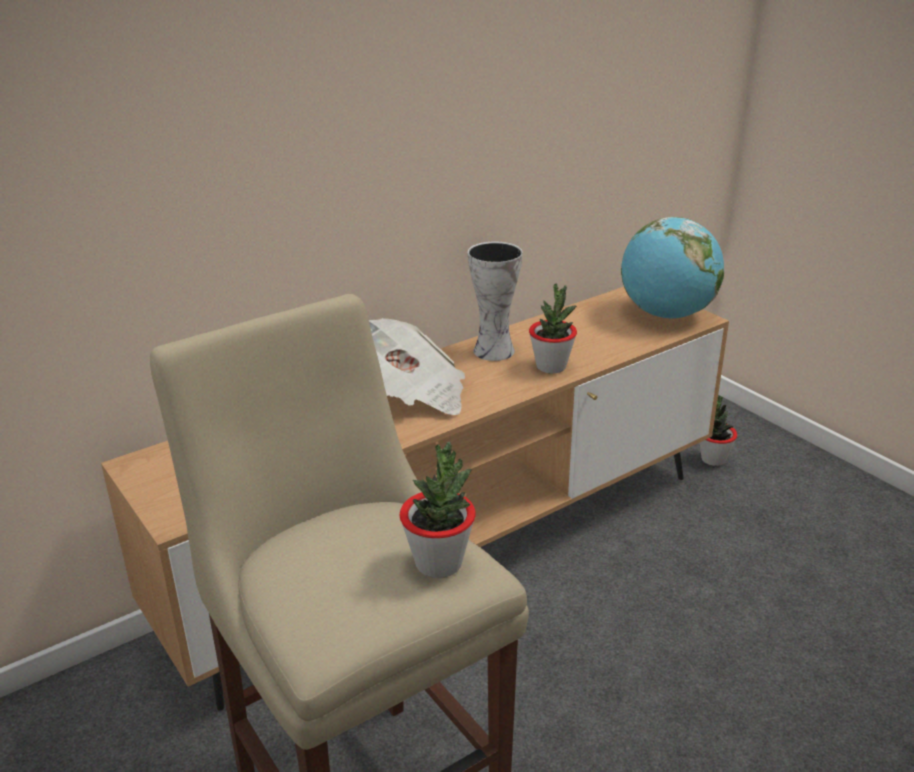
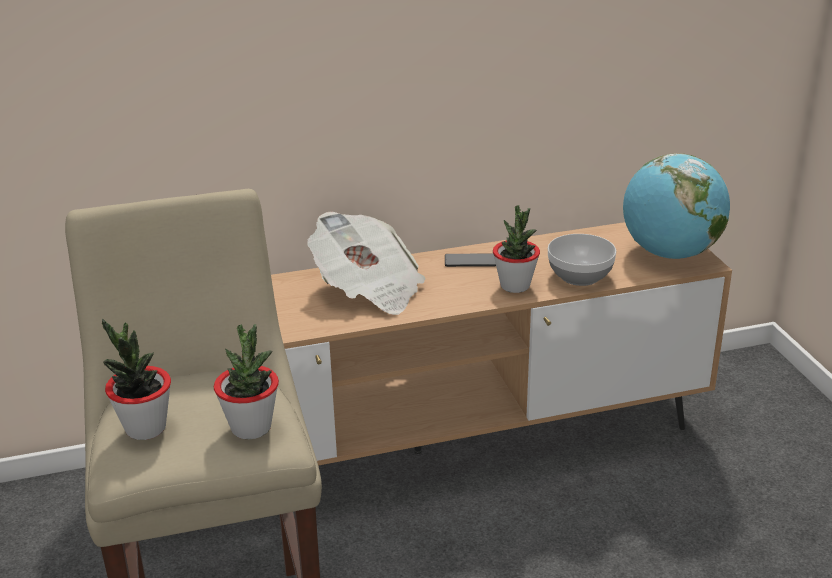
camera: 20 degrees right, 0 degrees up
(492, 350) = (470, 261): vase -> phone
(604, 348) = (579, 277): none -> bowl
(713, 459) = (729, 416): potted plant -> potted plant (145, 428)

